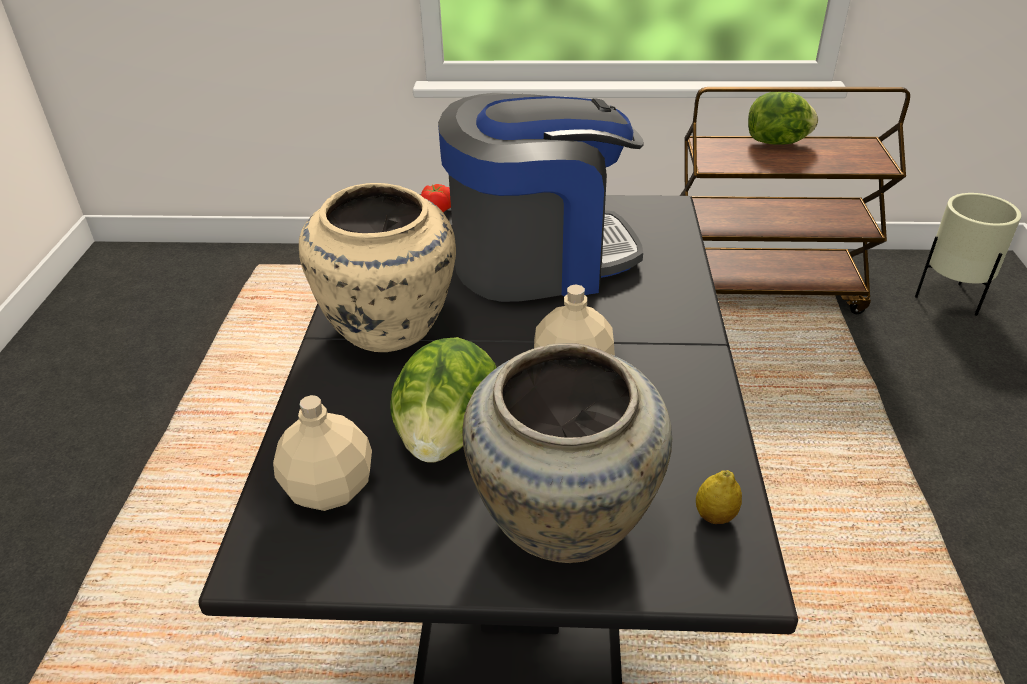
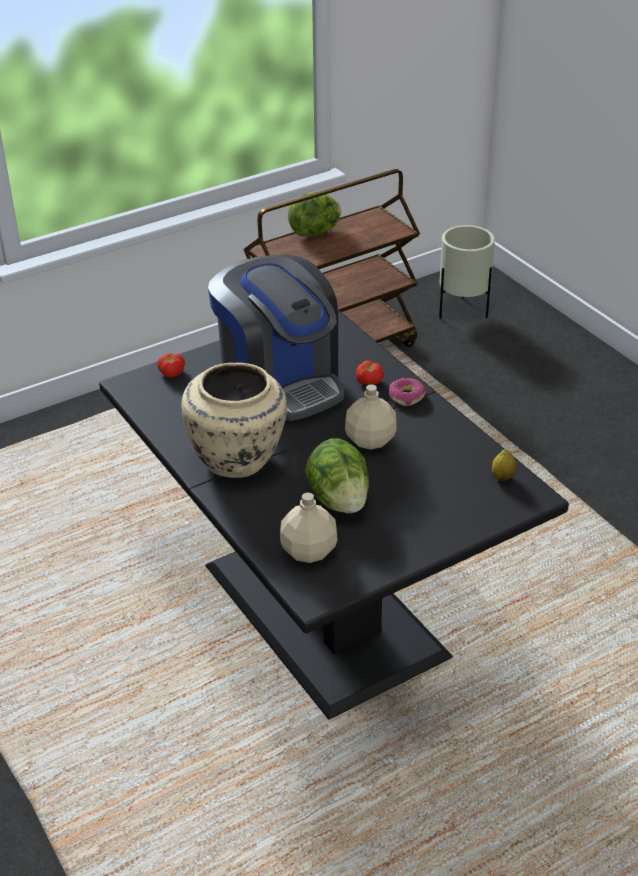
camera: 35 degrees left, 0 degrees up
(540, 260) = (280, 382): coffee machine -> coffee machine turned 105 degrees clockwise
(561, 523) = (438, 512): beige vase -> none
(647, 298) = (368, 381): none -> tomato
(679, 336) = (407, 397): none -> donut

